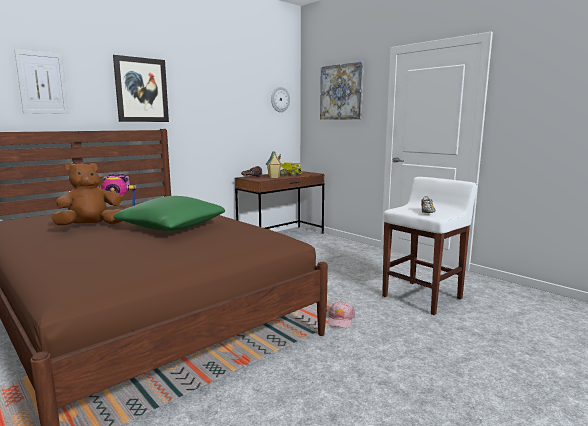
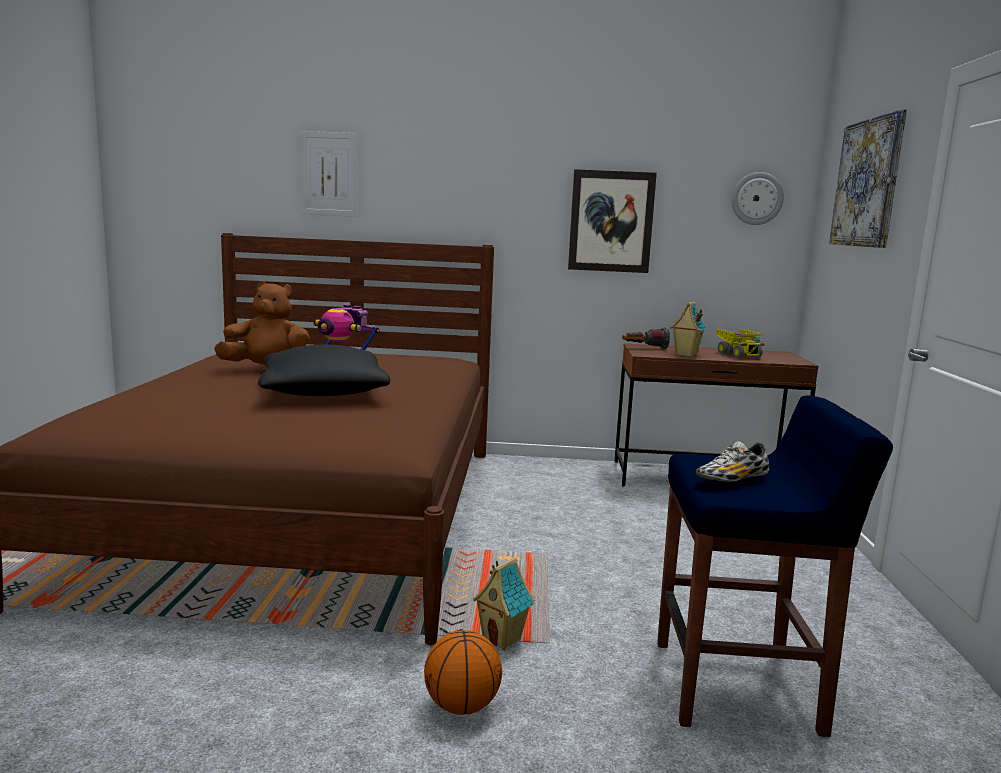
camera: 45 degrees right, 0 degrees up
(141, 90) = (465, 182): picture -> picture (611, 221)
(172, 227) = (324, 392): green pillow -> black pillow
(340, 320) = (503, 639): pink cap -> toy house
(376, 347) = (462, 706): none -> basketball
(423, 297) = (739, 687): white stool -> blue stool

